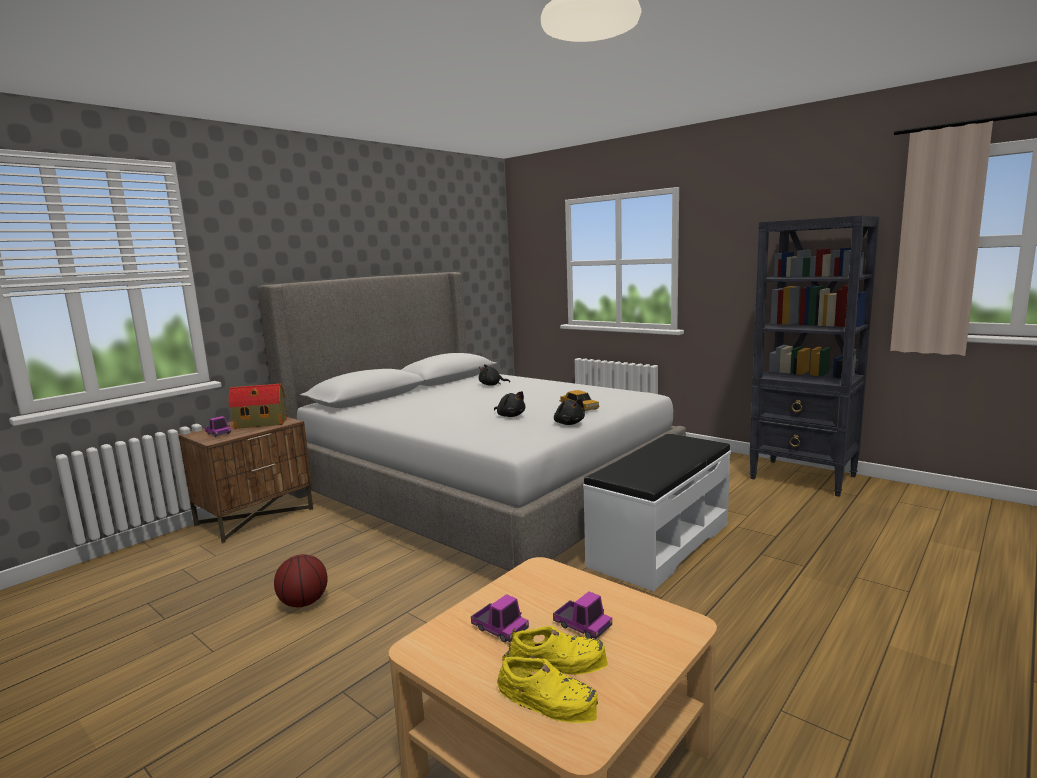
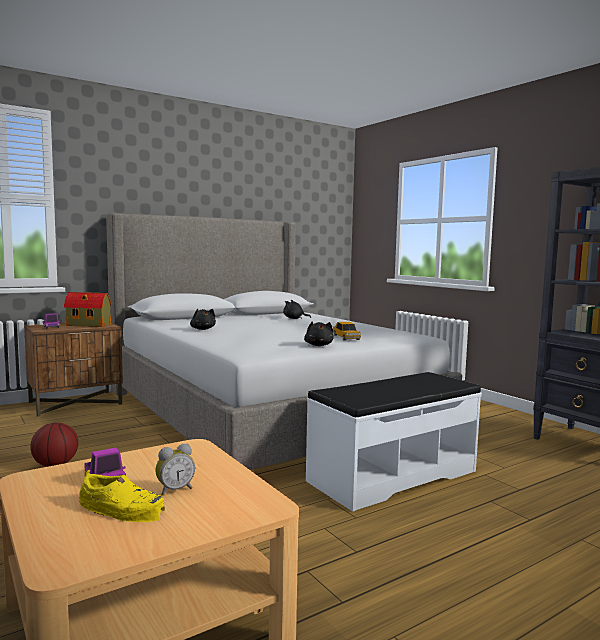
camera: 15 degrees right, 5 degrees down
(510, 416) = (275, 335): black plush toy -> black plush toy (202, 329)
(548, 699) = (78, 532): yellow shoe -> none
(582, 626) = (174, 490): toy truck -> alarm clock

